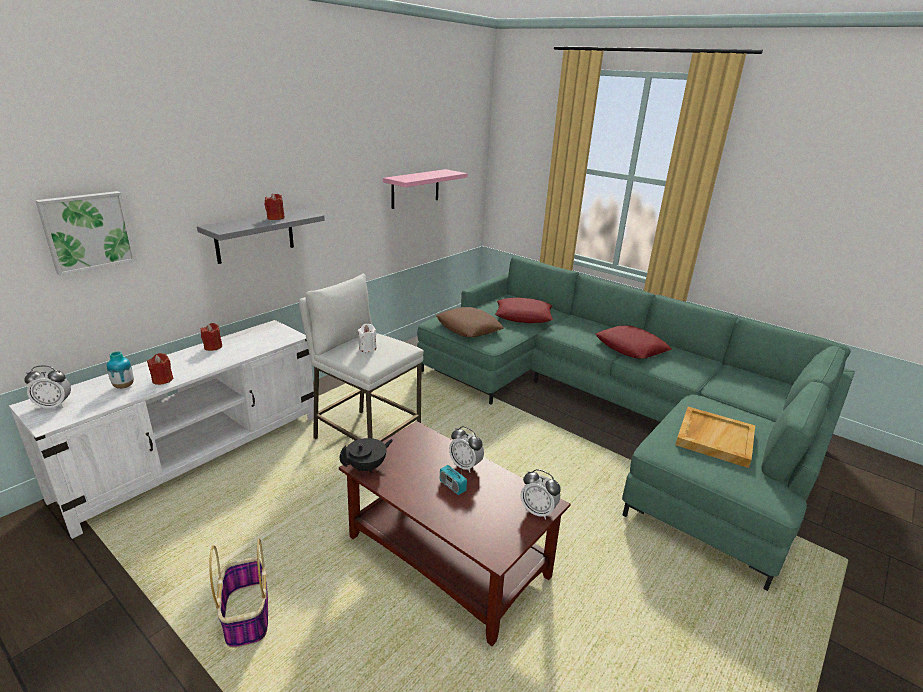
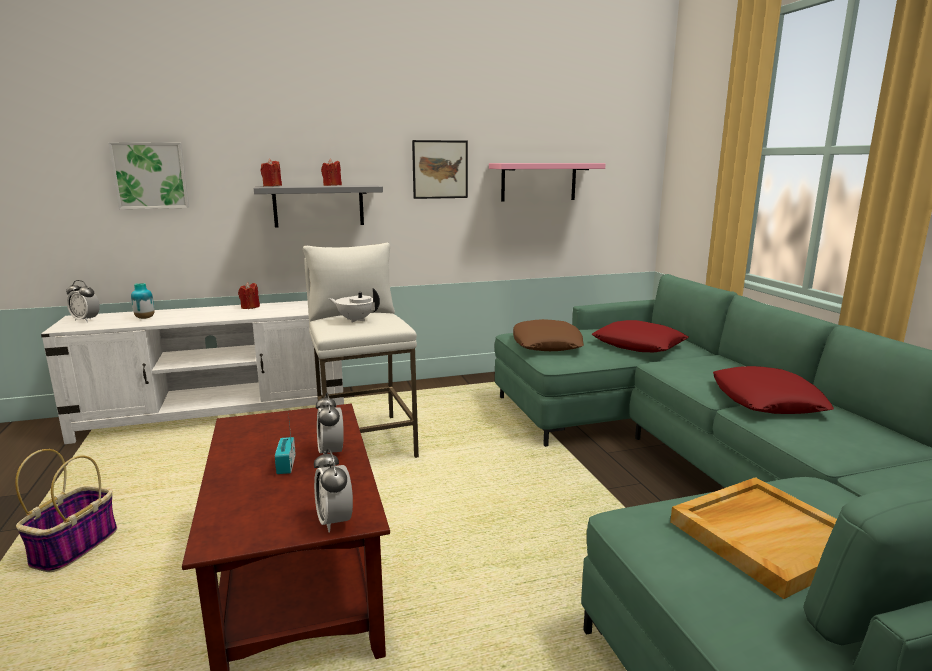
camera: 35 degrees right, 10 degrees down
(162, 380) = (175, 319): red candle -> red candle (272, 186)
(348, 188) = (440, 169): none -> picture
(367, 348) = (355, 320): white candle -> white teapot
(367, 467) = (239, 425): black teapot -> none

